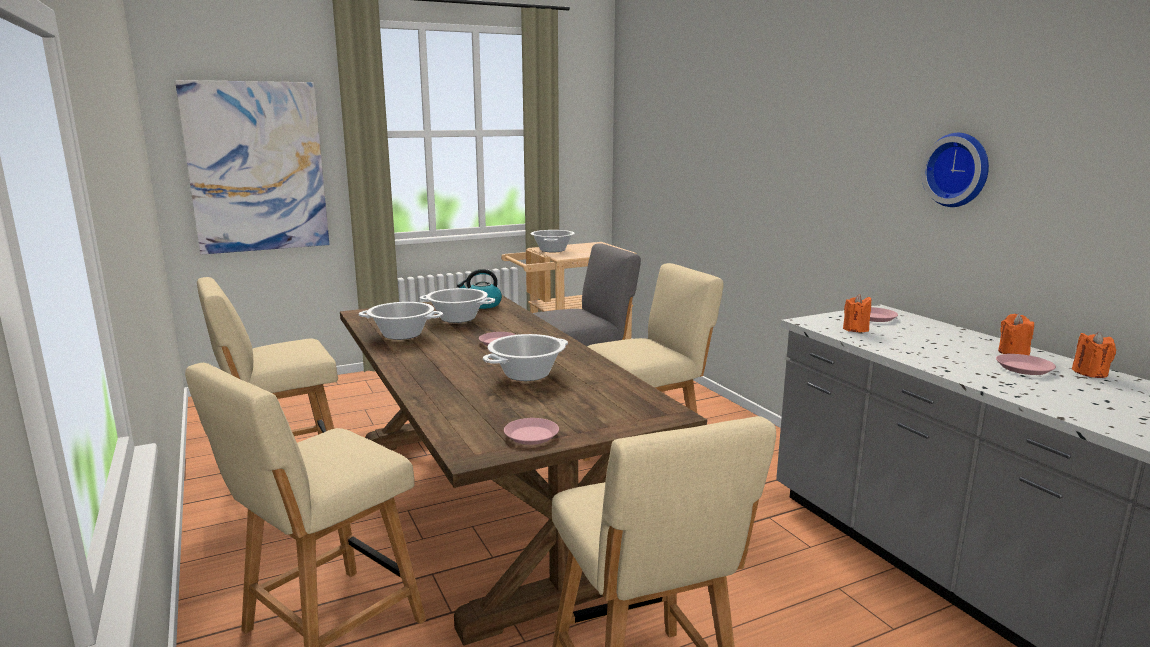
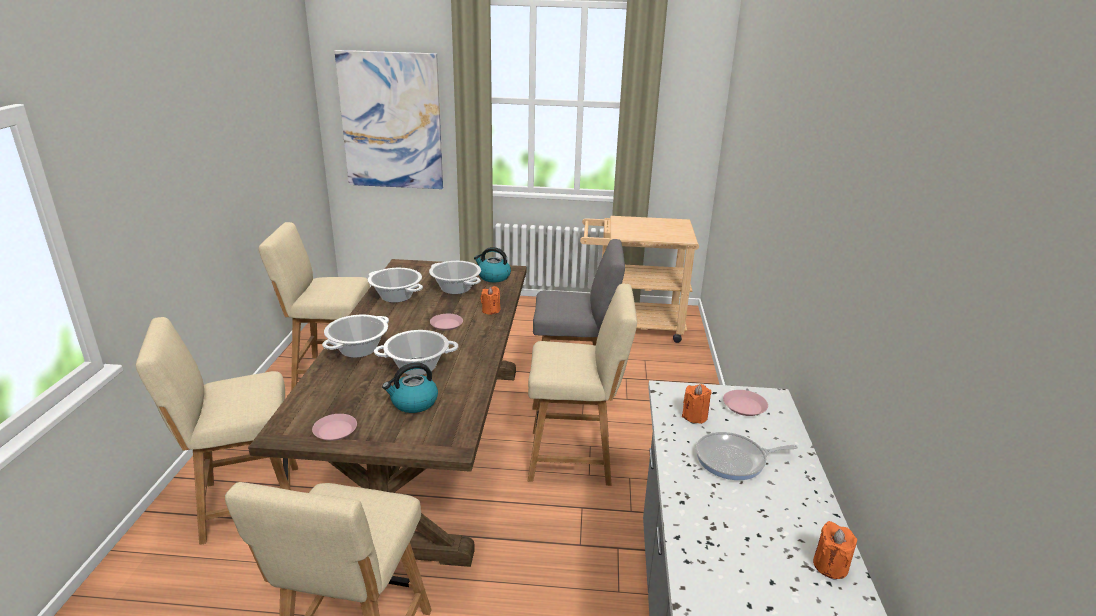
camera: 30 degrees right, 10 degrees up
(552, 250) = (626, 223): cooking pot -> cooking pot (358, 349)
(573, 397) = (413, 403): none -> kettle
(929, 343) = (734, 460): none -> frying pan
(958, 170) = (848, 281): wall clock -> none
(1013, 352) = (800, 505): orange candle -> orange candle (491, 310)
(1023, 368) = (767, 530): pink plate -> none

